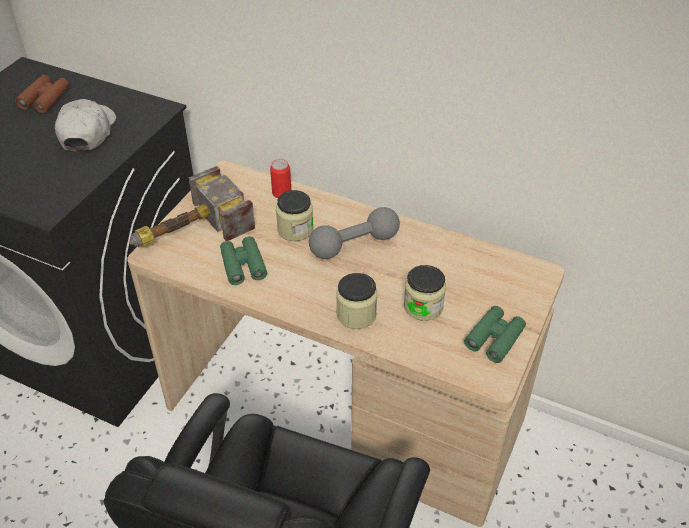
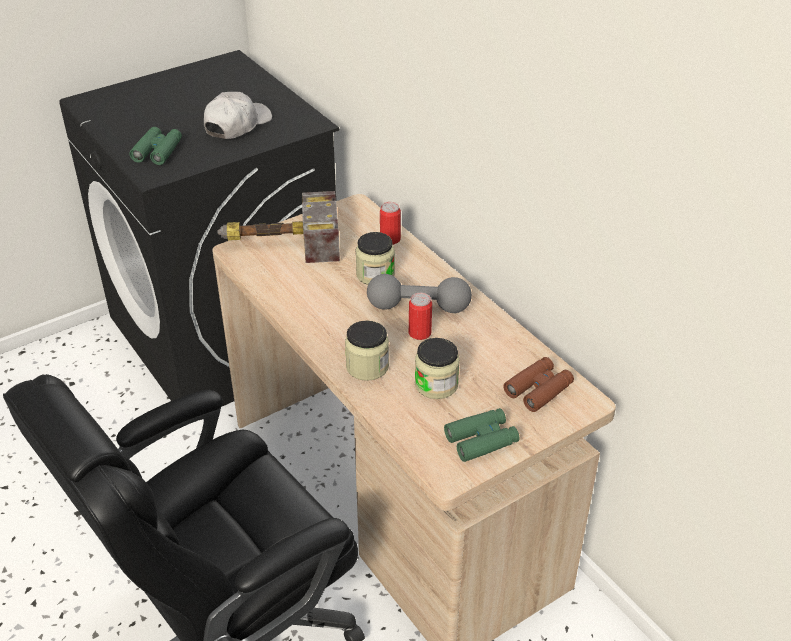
camera: 30 degrees right, 5 degrees down
(45, 99) = (227, 88): brown binoculars -> brown binoculars (538, 389)
(243, 265) = (303, 287): green binoculars -> green binoculars (157, 151)
(373, 267) = (419, 333): none -> can

